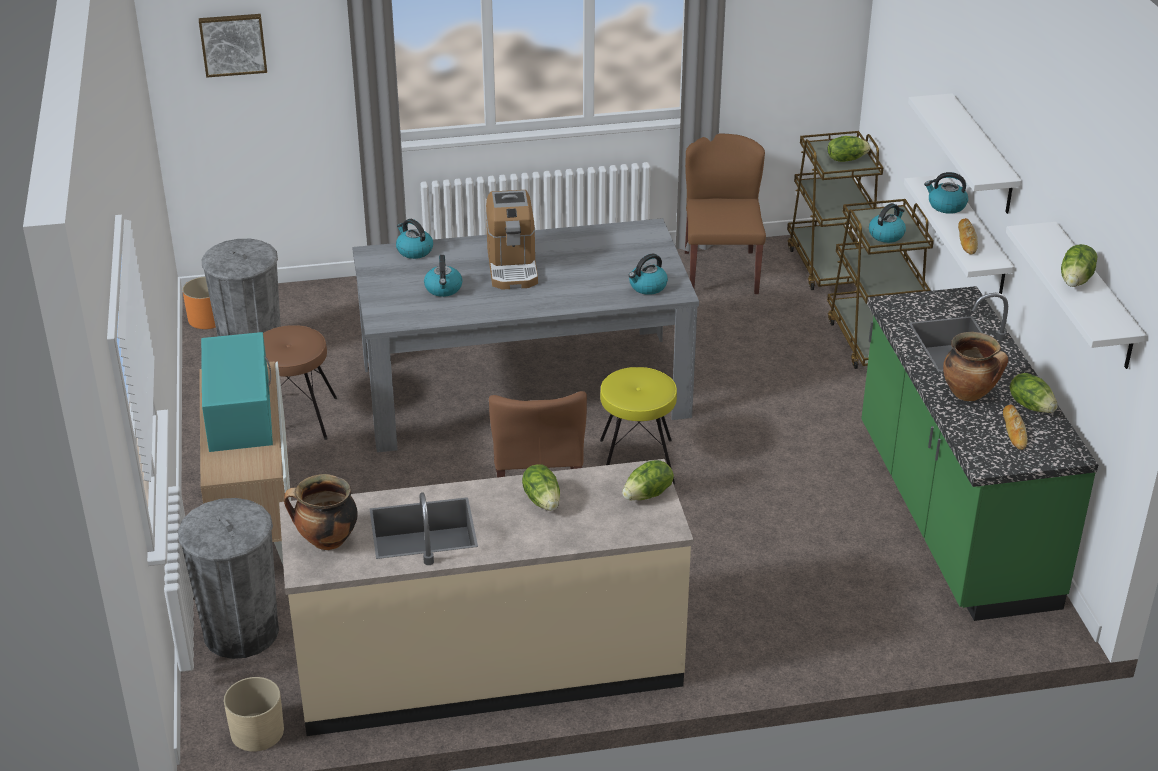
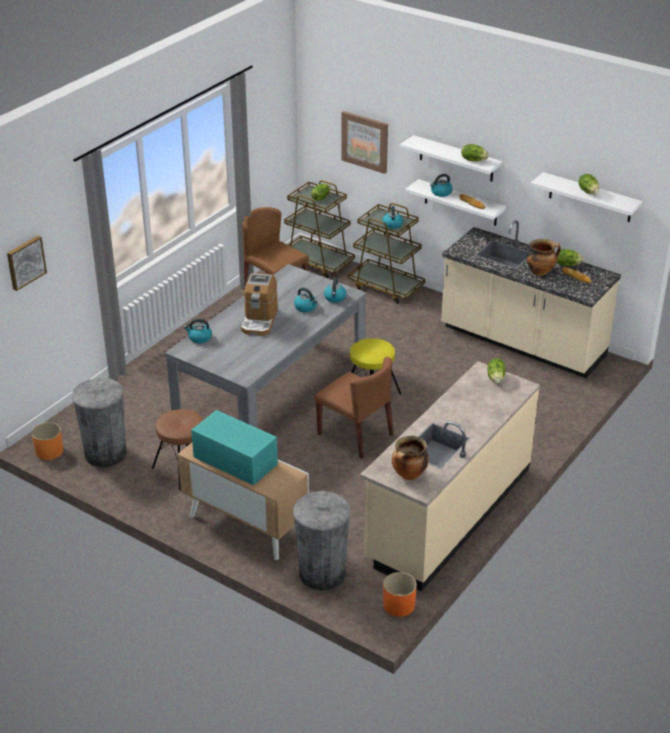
camera: 45 degrees left, 0 degrees up
(256, 732) = (398, 605): beige planter -> orange planter
(443, 289) = (246, 347): kettle -> kettle (306, 307)
(512, 266) = (259, 320): coffee machine -> coffee machine turned 60 degrees clockwise
(543, 500) = (462, 405): lettuce -> lettuce (473, 160)
(913, 86) = (365, 141): none -> picture
(952, 517) = (522, 343): green counter -> beige counter

